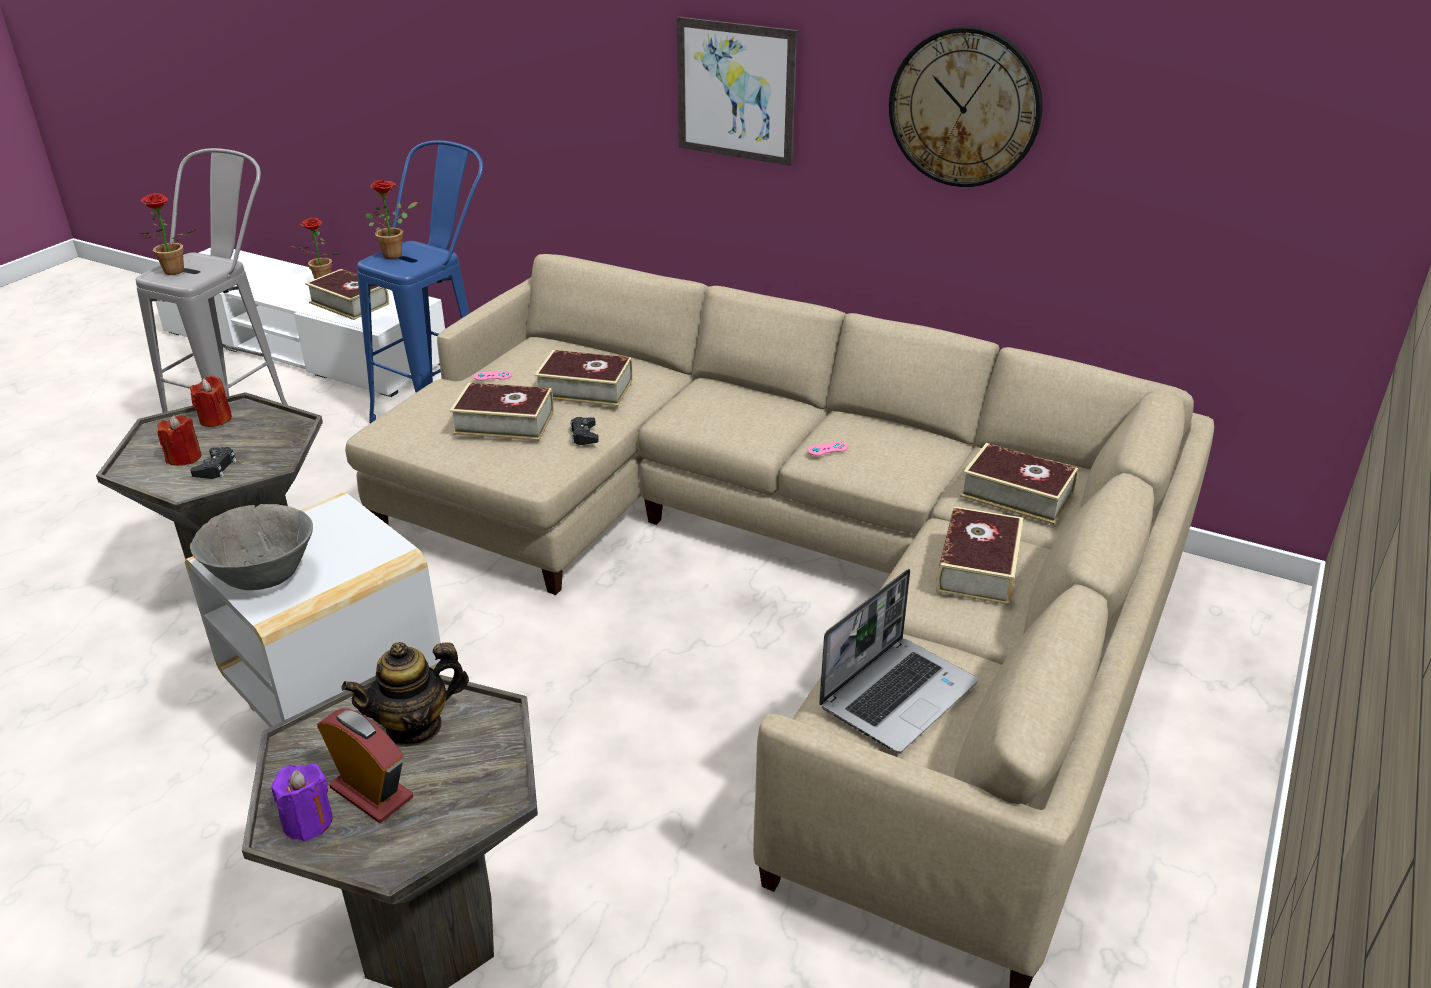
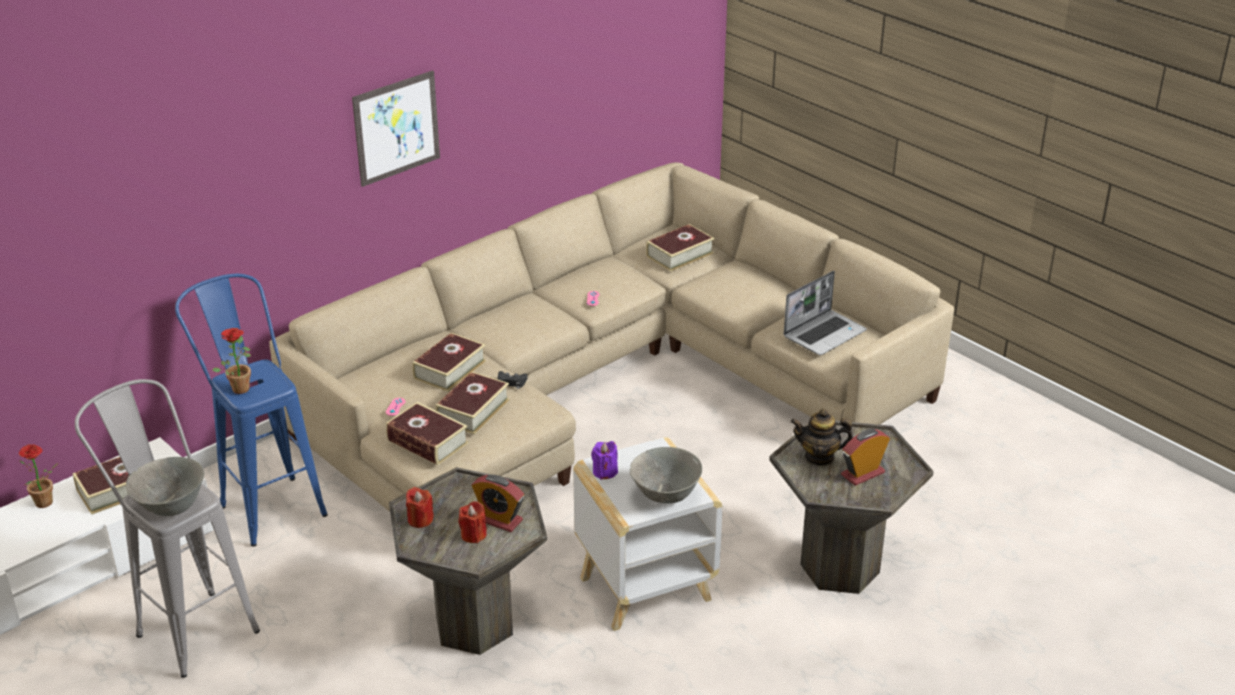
camera: 70 degrees left, 0 degrees up
(173, 273) = (171, 507): potted plant -> grey bowl
(216, 468) = (499, 520): black game controller -> alarm clock
(308, 821) = (875, 494): purple candle -> purple candle (605, 472)
(414, 727) = (819, 457): teapot -> teapot turned 105 degrees clockwise
(898, 694) = (824, 334): laptop -> laptop turned 75 degrees clockwise
(964, 107) = (531, 71): wall clock -> none
(978, 567) = (739, 284): book -> book (427, 441)

